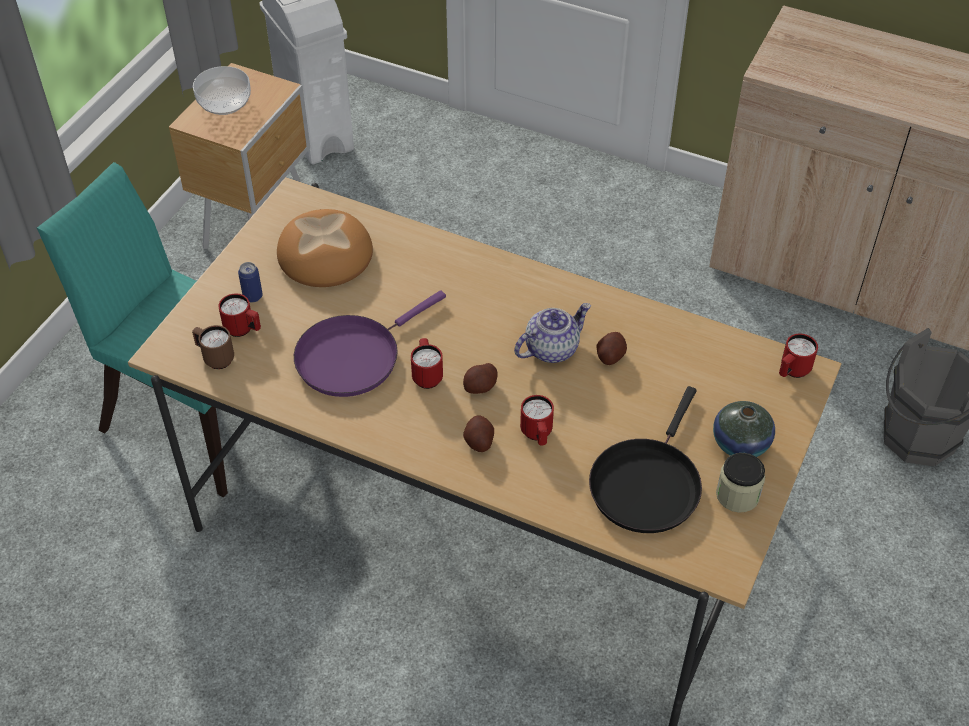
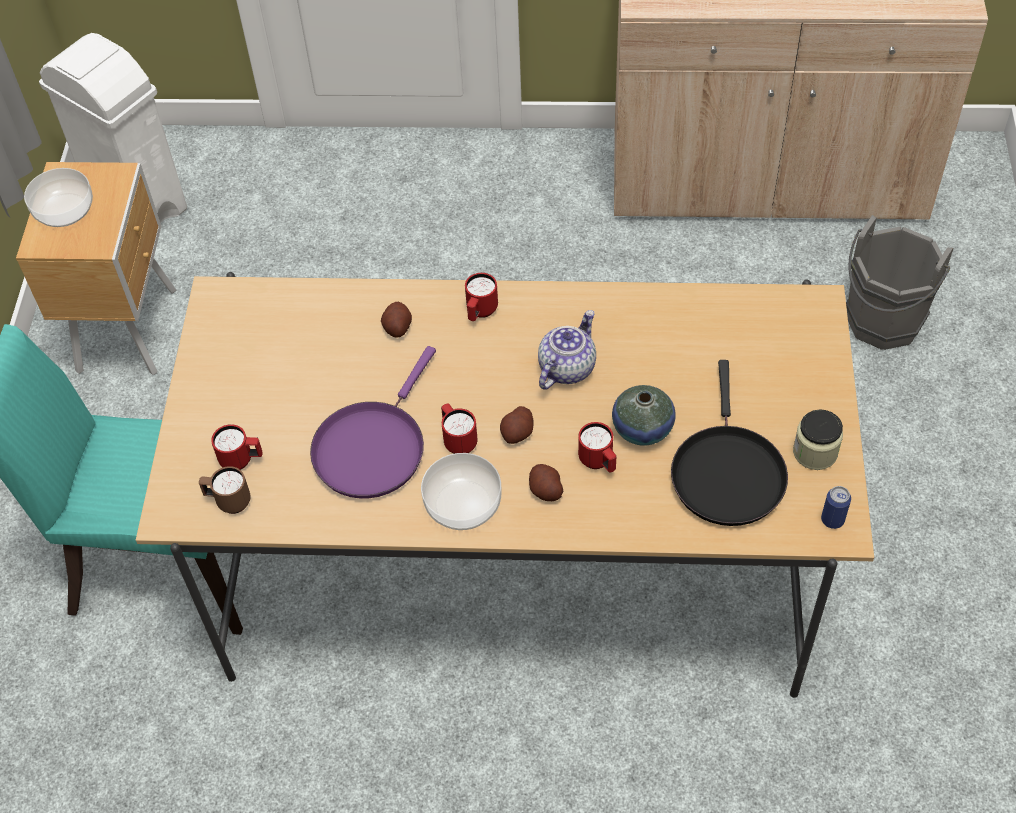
camera: 20 degrees left, 5 degrees up
(253, 296) = (232, 420): can -> can (832, 520)
(326, 255) = (285, 348): bread -> none
(403, 427) = (464, 504): none -> bowl
(610, 356) = (627, 355): potato -> potato (397, 327)
(740, 443) = (792, 400): vase -> vase (642, 428)
(792, 371) = (804, 310): red mug -> red mug (480, 312)

